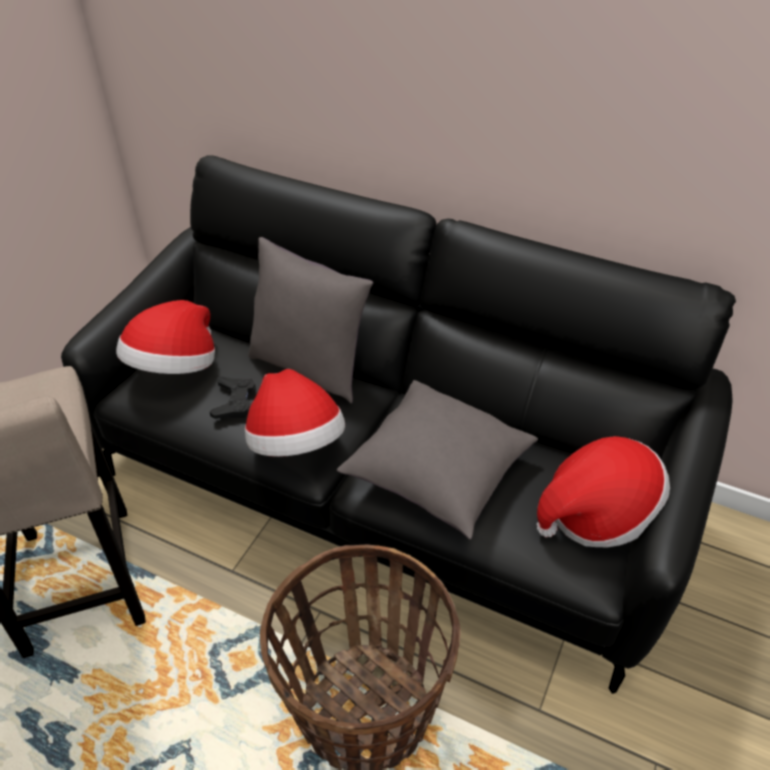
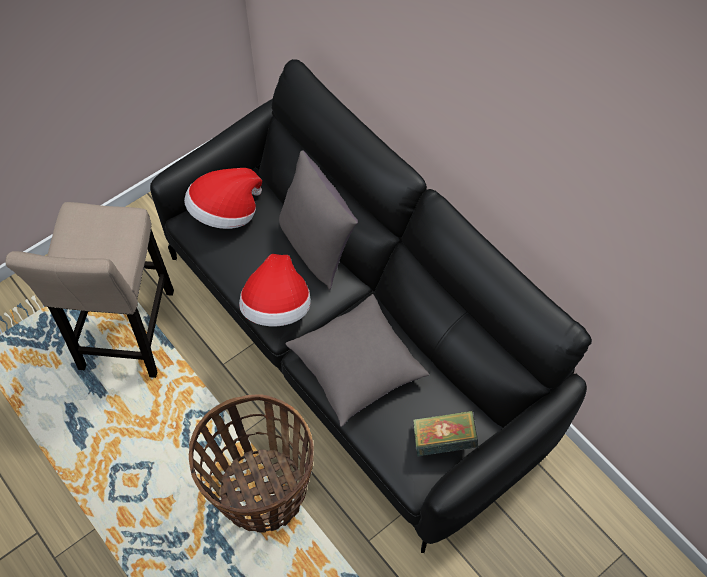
camera: 25 degrees right, 15 degrees up
(234, 401) = (252, 257): black game controller -> none
(597, 513) = (443, 441): hat -> book

